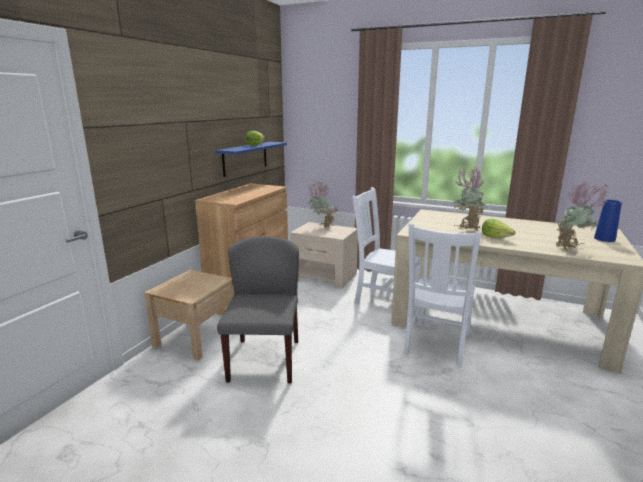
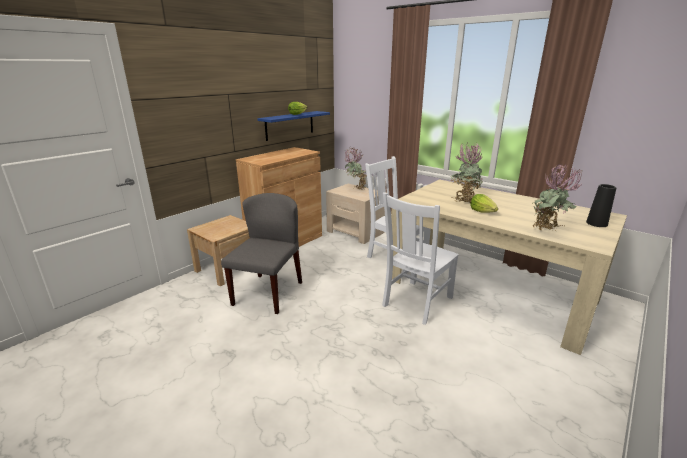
camera: 15 degrees right, 5 degrees up
(604, 239) = (596, 223): blue vase -> black vase

